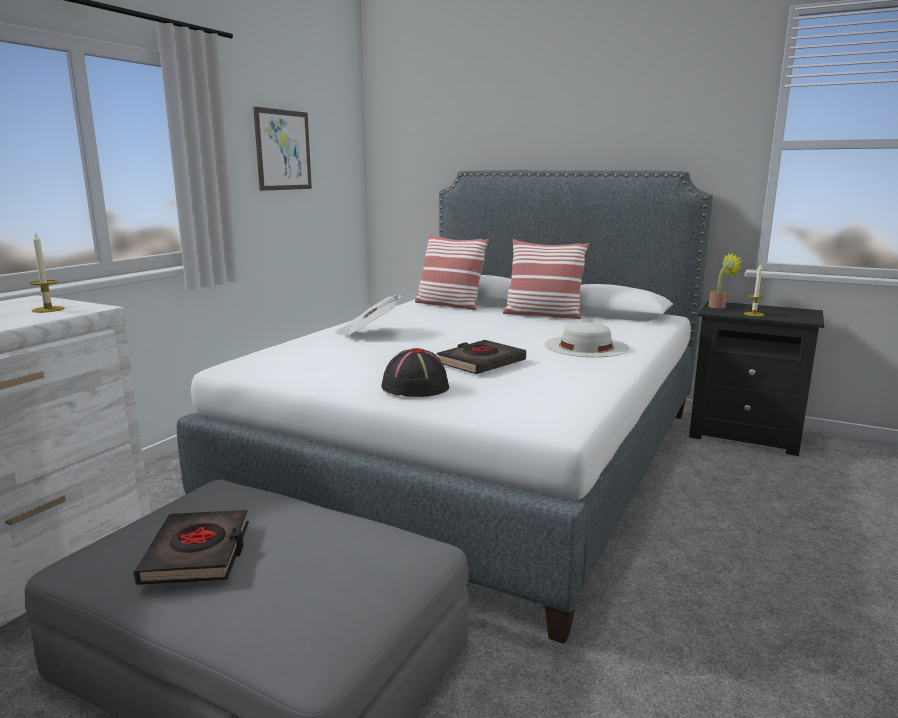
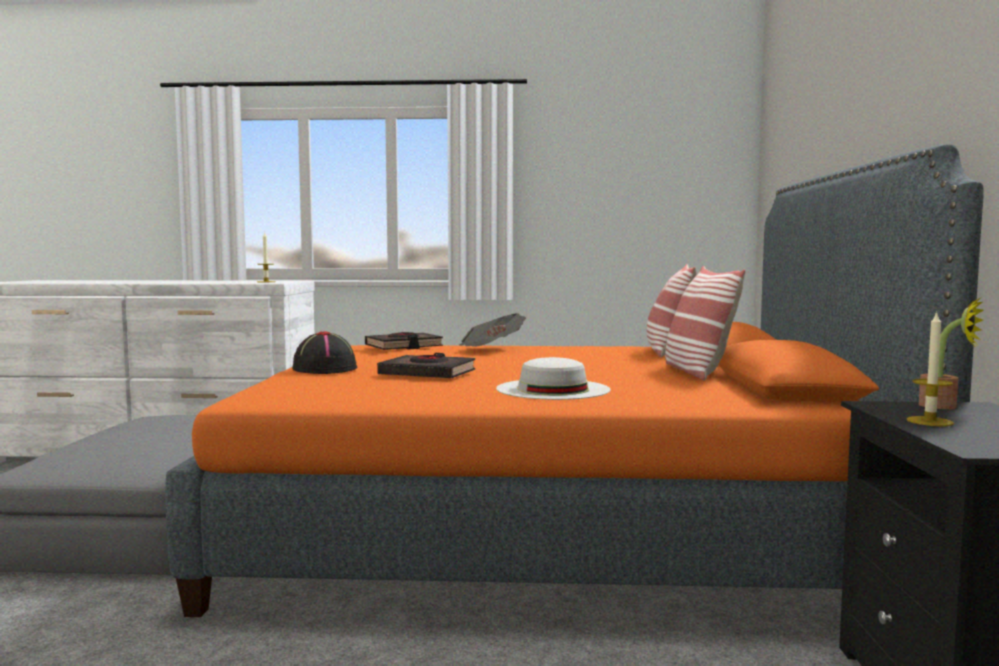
camera: 65 degrees right, 10 degrees down
(198, 553) = (142, 424): black book -> black book (403, 347)
(283, 150) = (605, 180): picture -> none
(482, 459) = (551, 527): white bed -> orange bed

